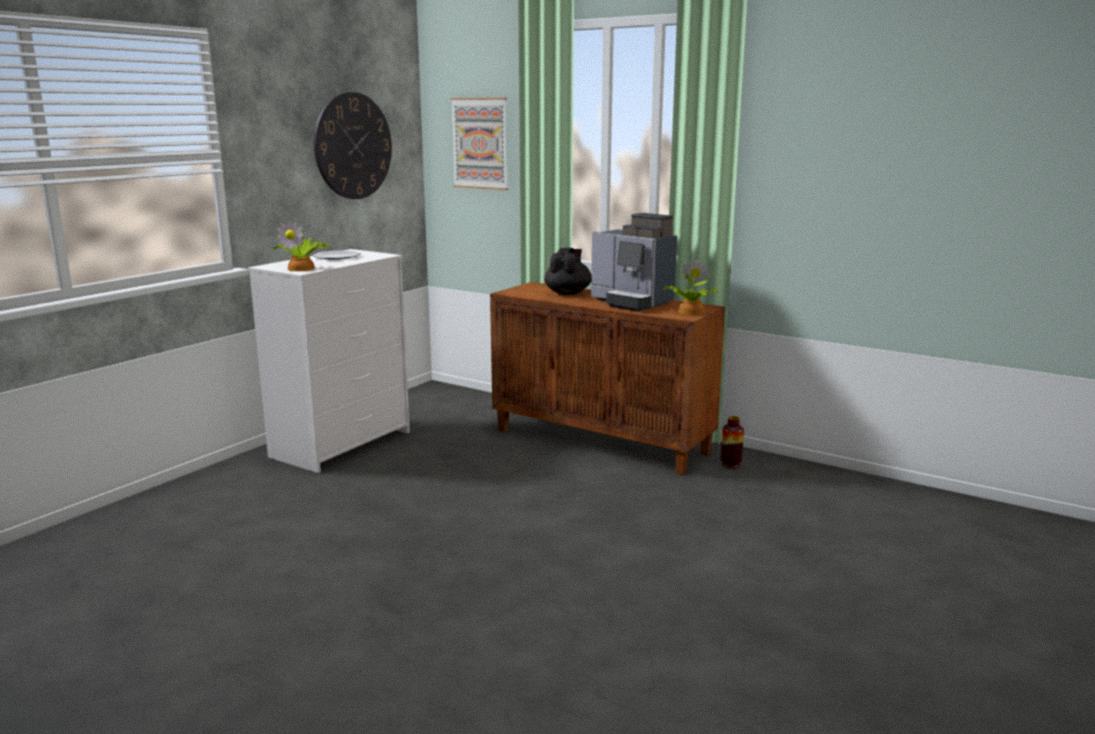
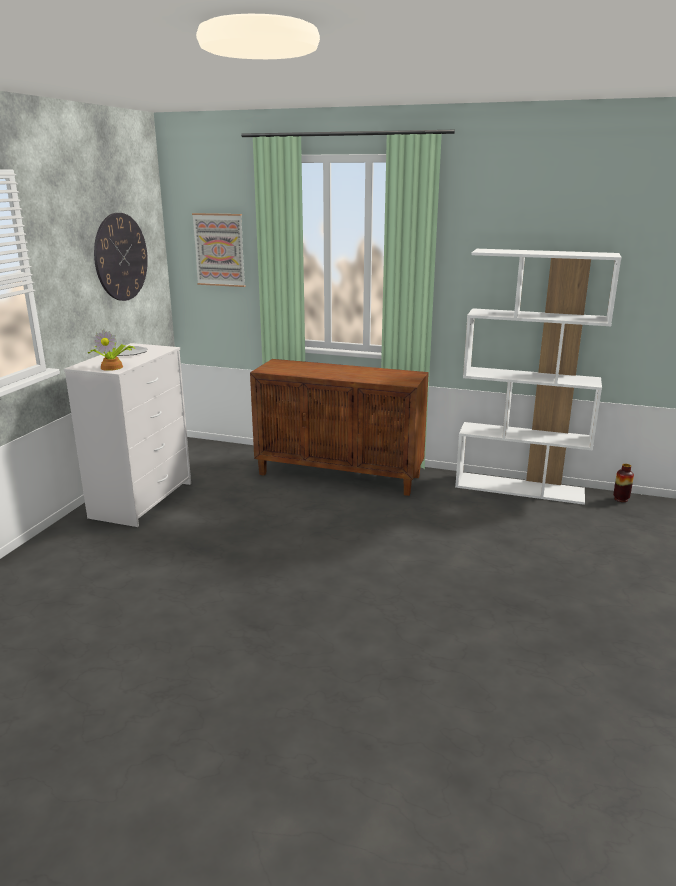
camera: 15 degrees left, 5 degrees up
(568, 293) = (309, 367): black teapot -> none
(632, 302) = (361, 373): coffee machine -> none
(690, 311) = (408, 378): potted plant -> none
(730, 465) = (437, 483): vase -> vase (621, 499)
(850, 483) = (520, 488): none -> white bookcase

